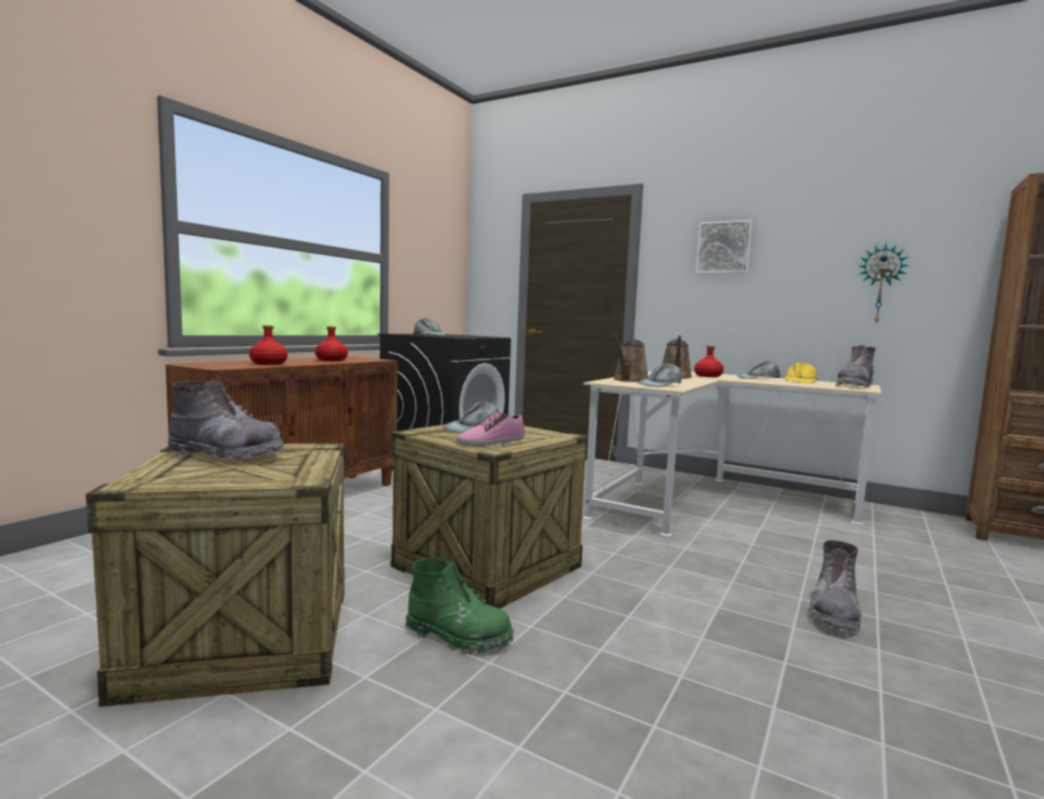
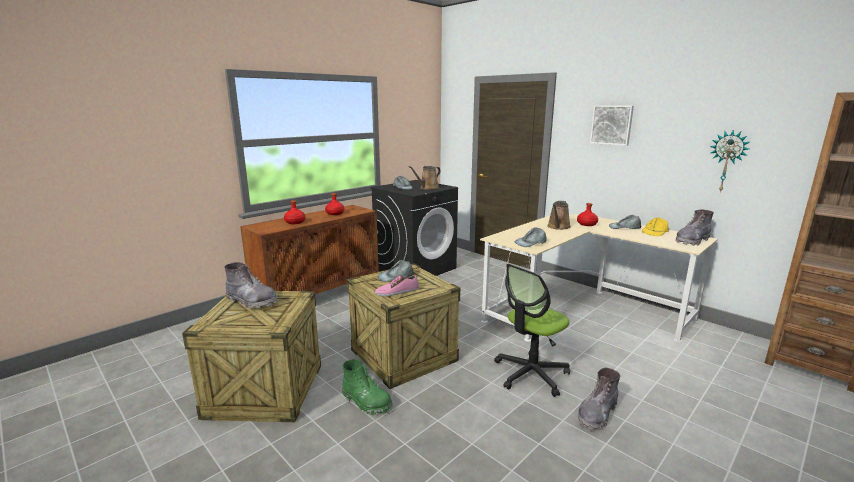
camera: 15 degrees right, 10 degrees up
(629, 380) = (516, 235): brown watering can -> brown watering can (427, 188)
(702, 574) = (531, 374): none -> office chair

